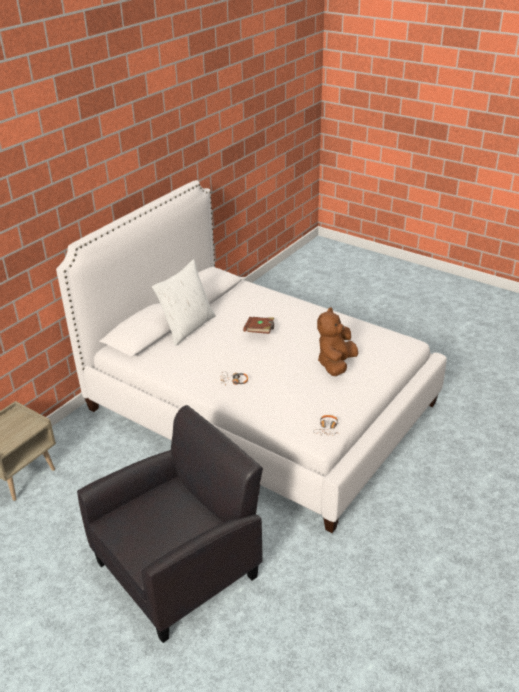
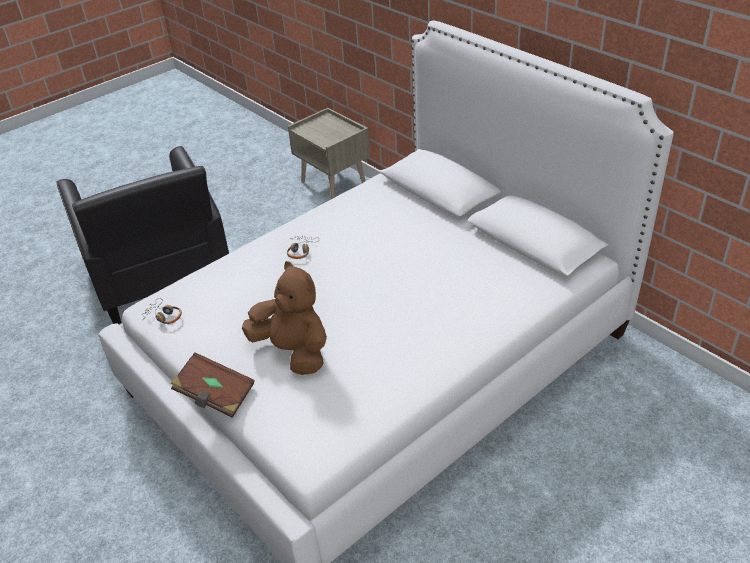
camera: 105 degrees right, 5 degrees up
(187, 327) = (443, 221): white pillow -> none
(260, 332) = (409, 285): brown book -> brown book (215, 395)

